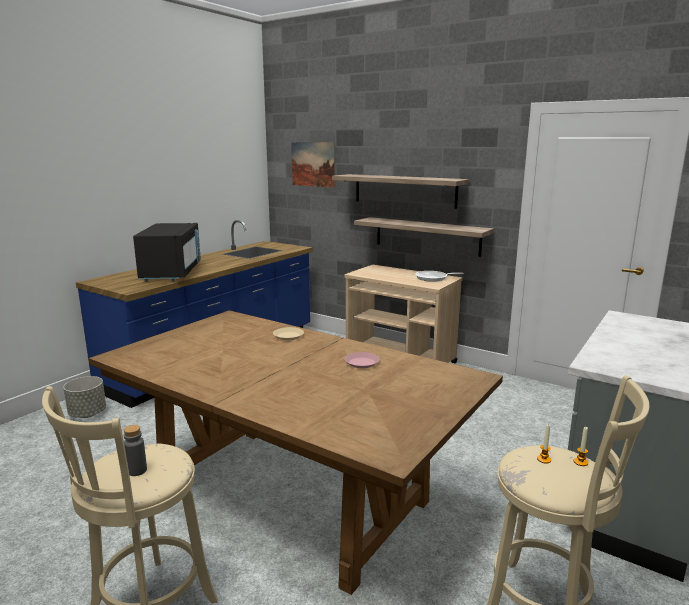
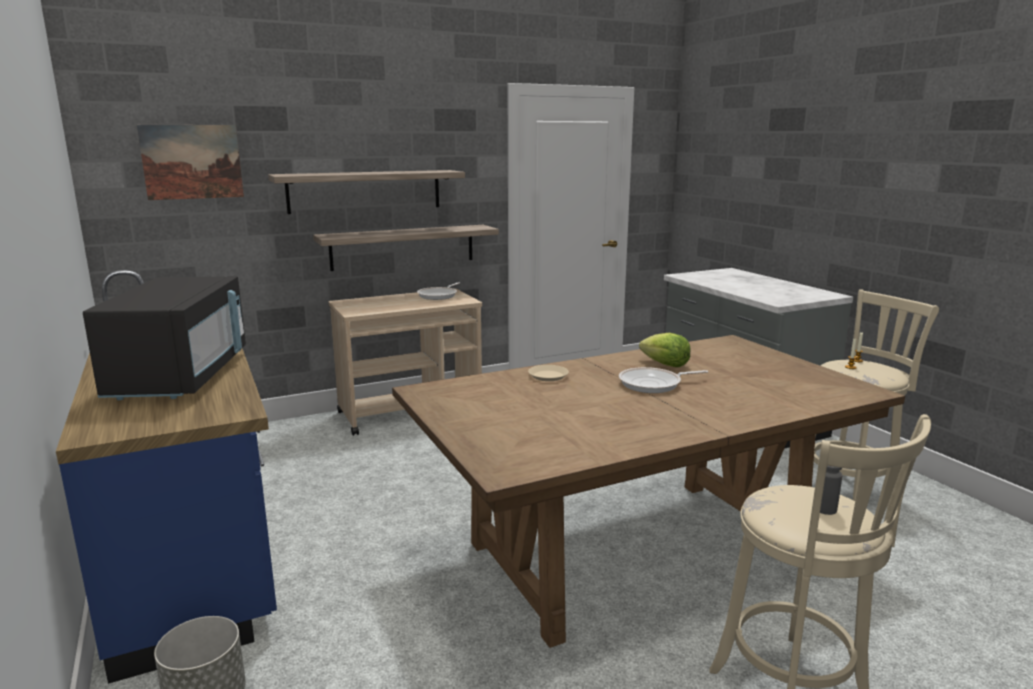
camera: 60 degrees left, 0 degrees up
(172, 273) = (181, 376): black microwave -> black microwave turned 60 degrees clockwise
(306, 366) = (653, 384): none -> frying pan
(361, 363) = (665, 364): pink plate -> lettuce

